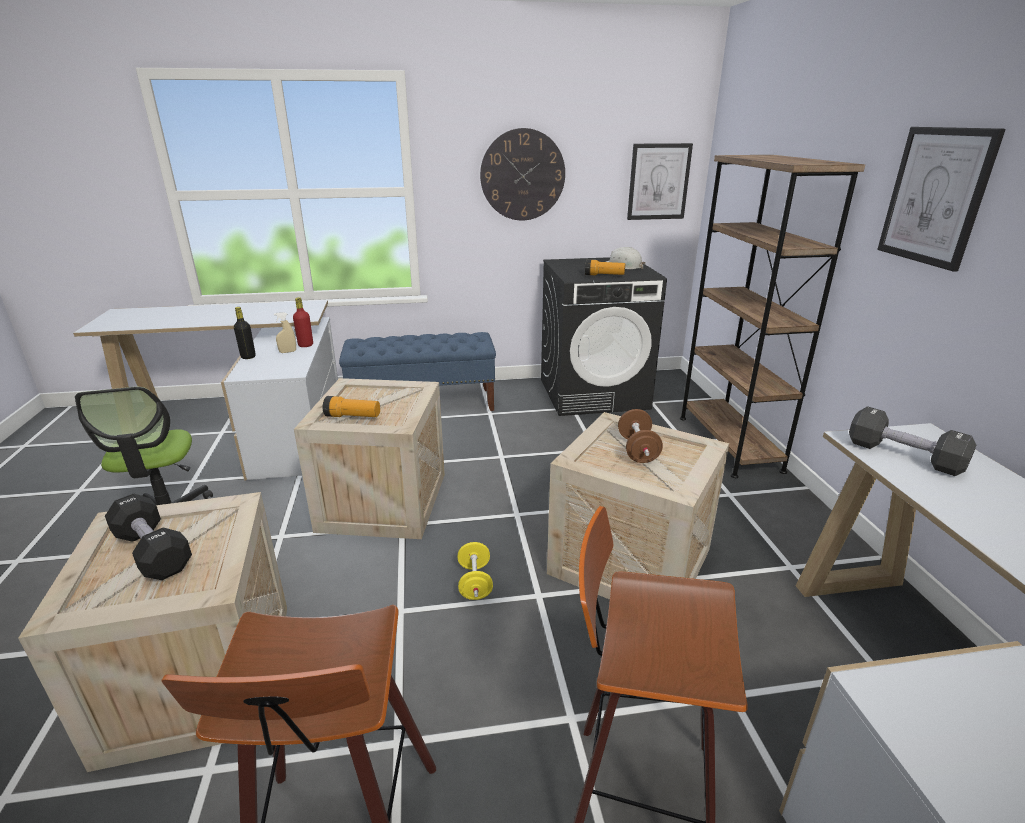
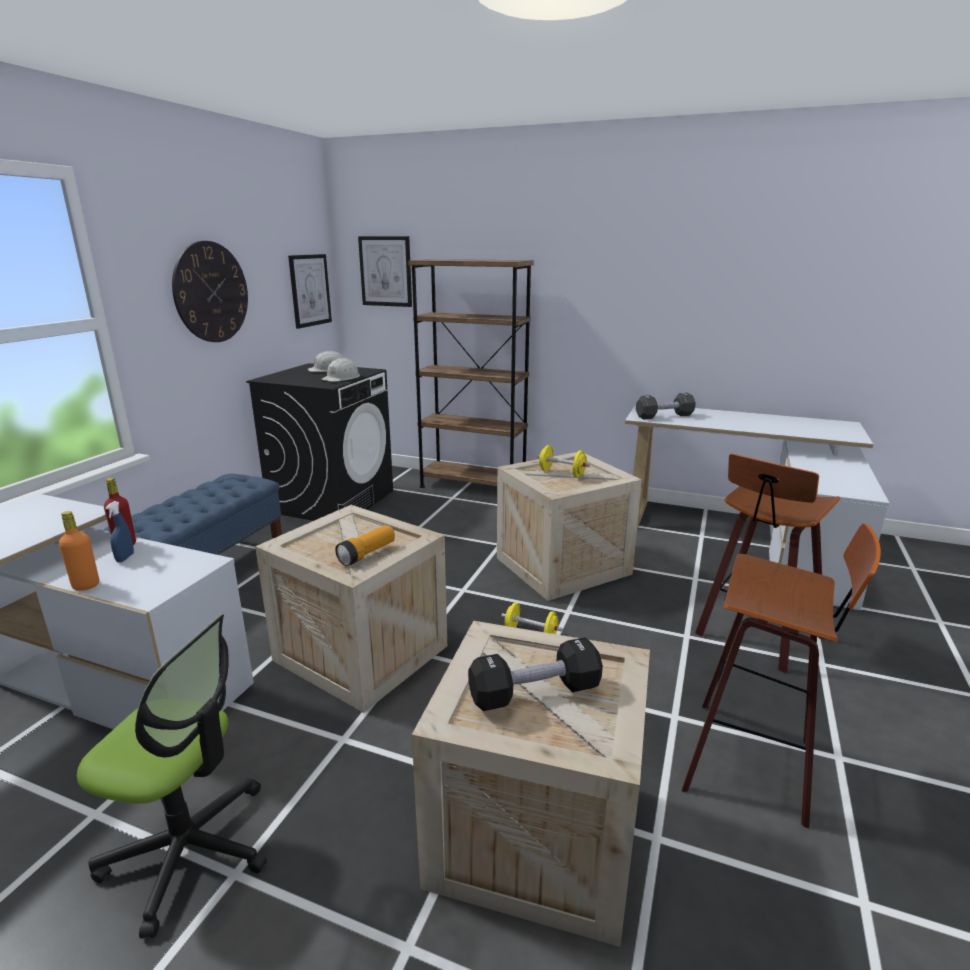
camera: 60 degrees left, 5 degrees down
(248, 357) = (86, 585): black bottle -> orange bottle
(288, 352) = (125, 558): beige spray bottle -> blue spray bottle
(604, 275) = (342, 378): flashlight -> white hard hat
(637, 450) = (562, 473): brown dumbbell -> yellow dumbbell
(935, 196) = (594, 275): picture -> picture (385, 271)

